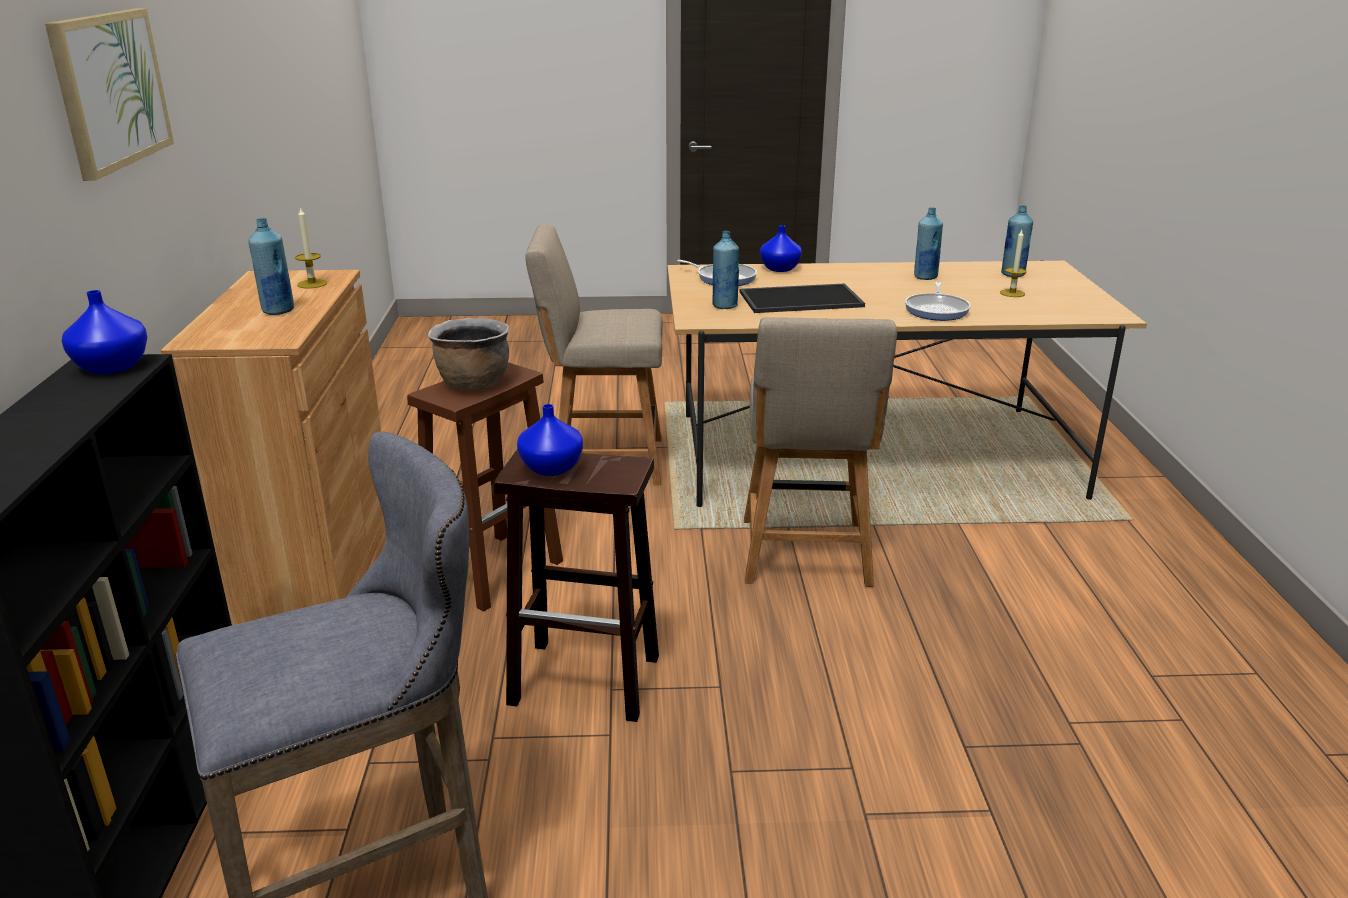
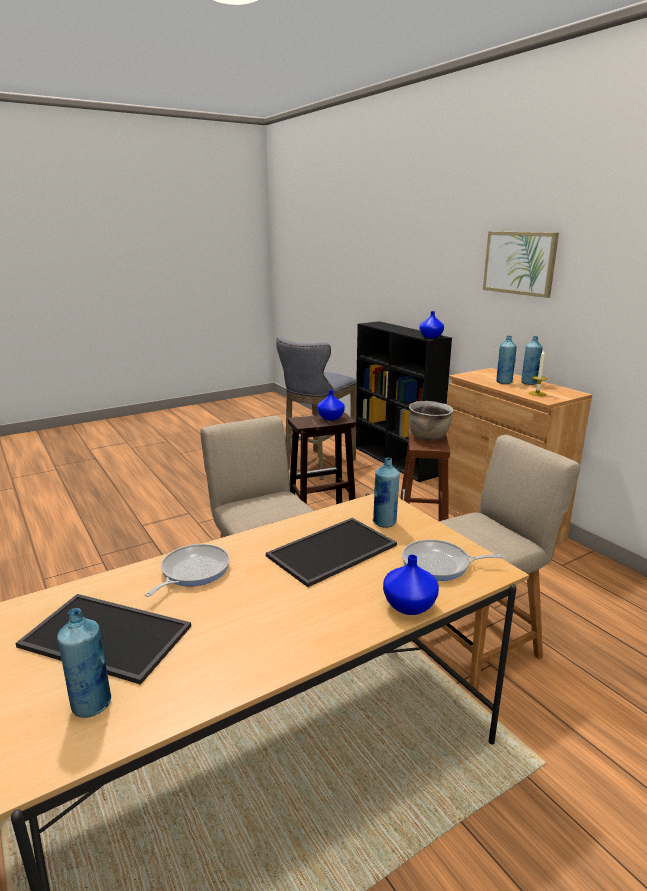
camera: 150 degrees right, 5 degrees down
(925, 277) = (223, 646): blue bottle -> blue bottle (529, 383)
(937, 310) = (192, 571): frying pan -> frying pan turned 45 degrees clockwise
(1012, 293) = (103, 637): candle -> tray

